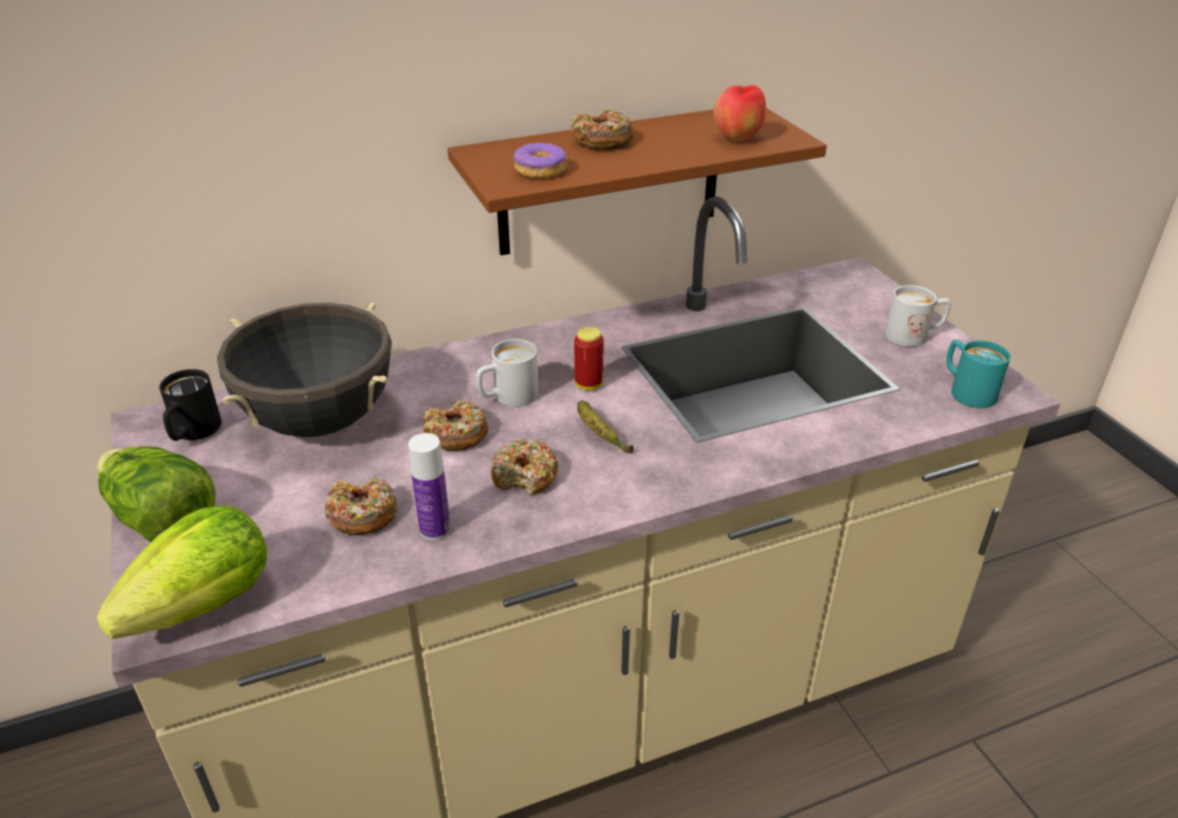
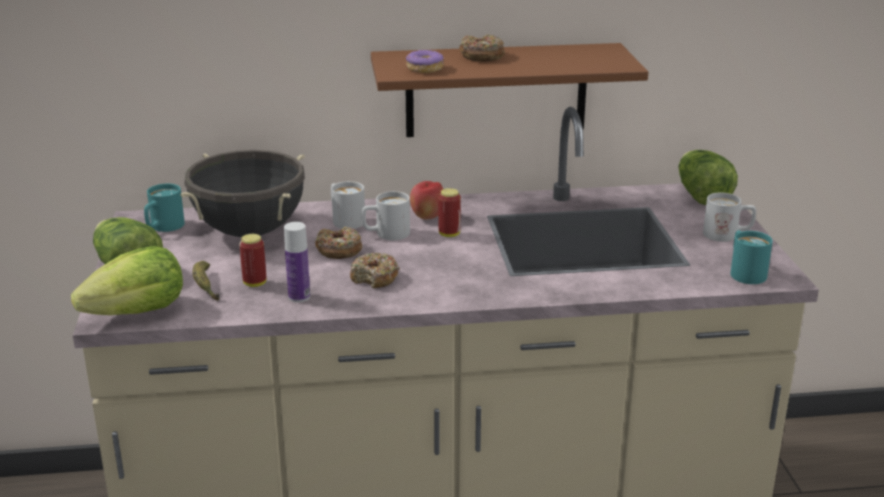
camera: 15 degrees right, 10 degrees down
(192, 433) = (163, 228): black mug -> turquoise mug
(362, 515) = (255, 283): donut -> can
(443, 380) = (345, 220): none -> white mug
(599, 434) = (440, 262): banana -> banana (205, 286)
(737, 139) = (582, 62): apple -> apple (427, 217)
(851, 280) = (701, 195): none -> lettuce

